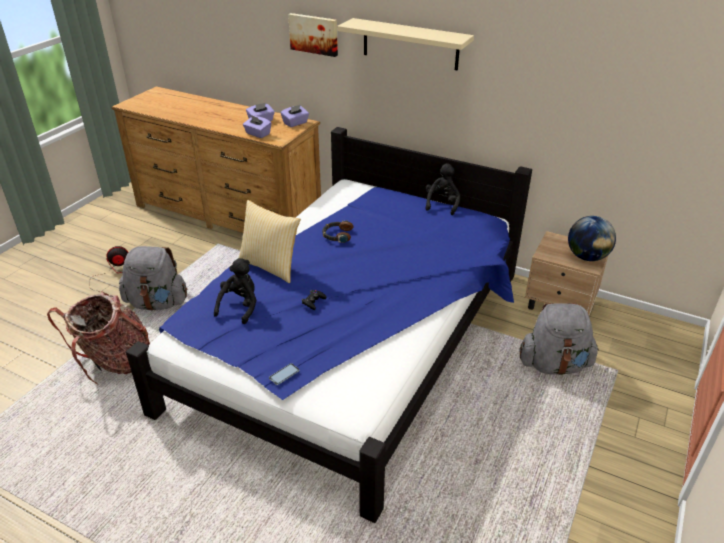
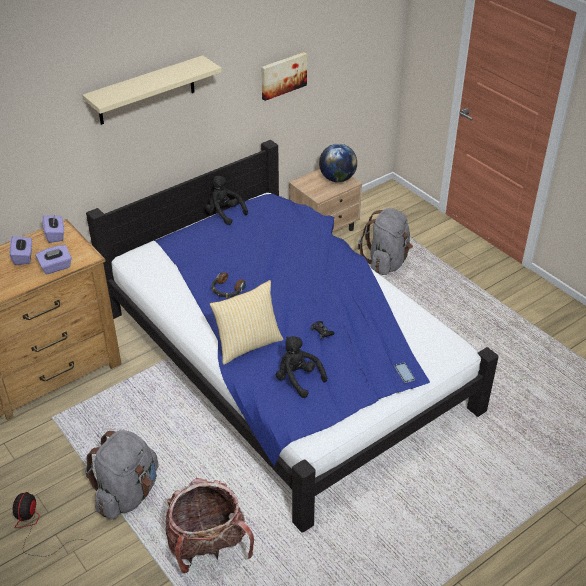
camera: 65 degrees left, 5 degrees up
(314, 34) = (38, 132): picture -> picture (283, 75)

